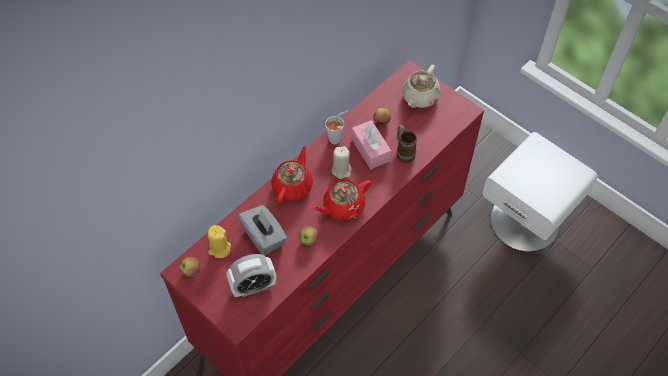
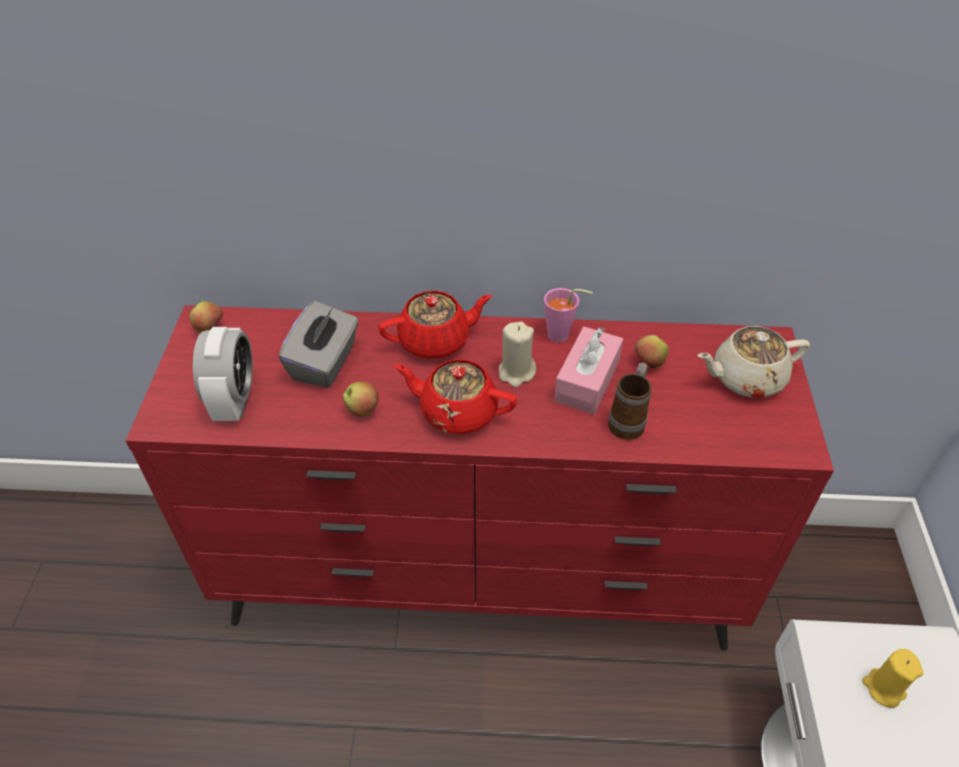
camera: 50 degrees right, 10 degrees down
(219, 249) = (267, 333): yellow candle -> yellow candle (883, 688)
(253, 287) = (234, 400): alarm clock -> alarm clock turned 120 degrees counterclockwise
(337, 138) = (563, 336): grey cup -> pink cup

